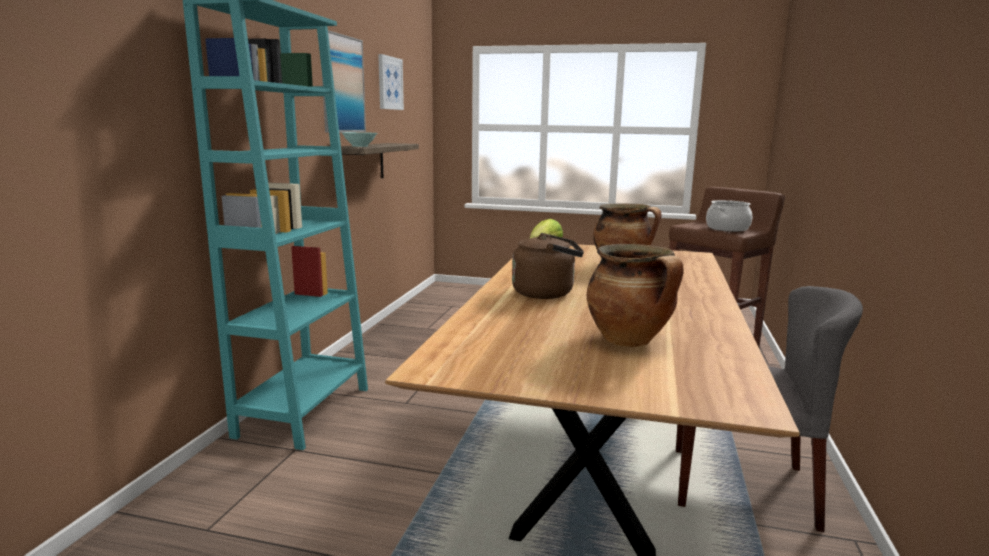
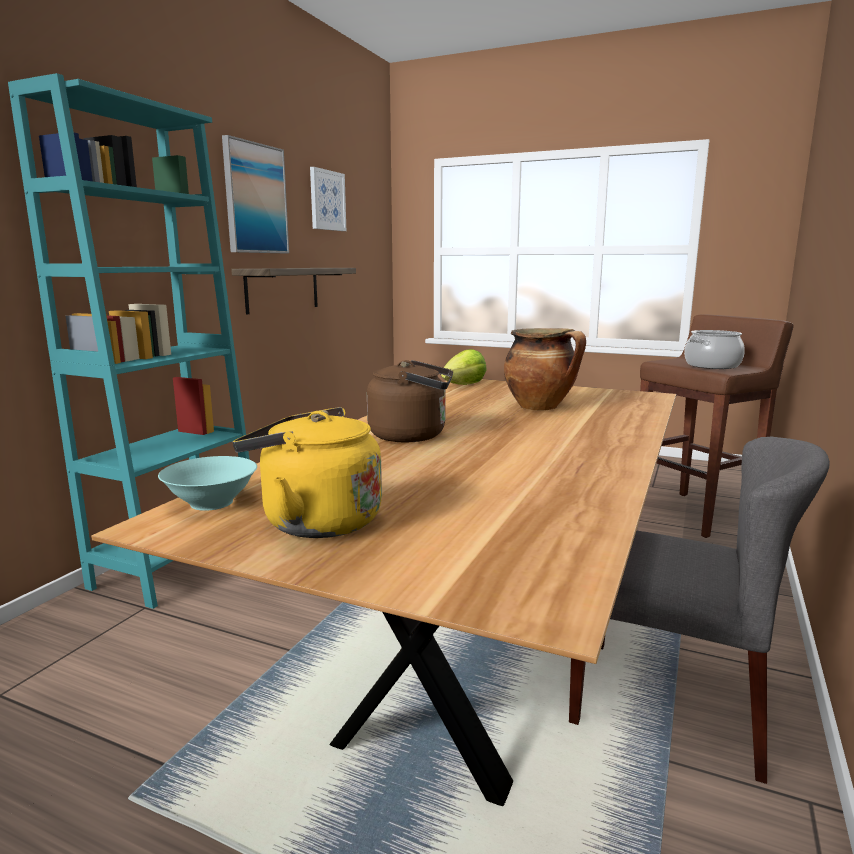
camera: 10 degrees right, 0 degrees up
(359, 146) = (273, 268): turquoise bowl -> turquoise bowl (211, 502)
(542, 361) = (314, 522): none -> yellow kettle
(630, 341) = (461, 500): cooking pot -> none

